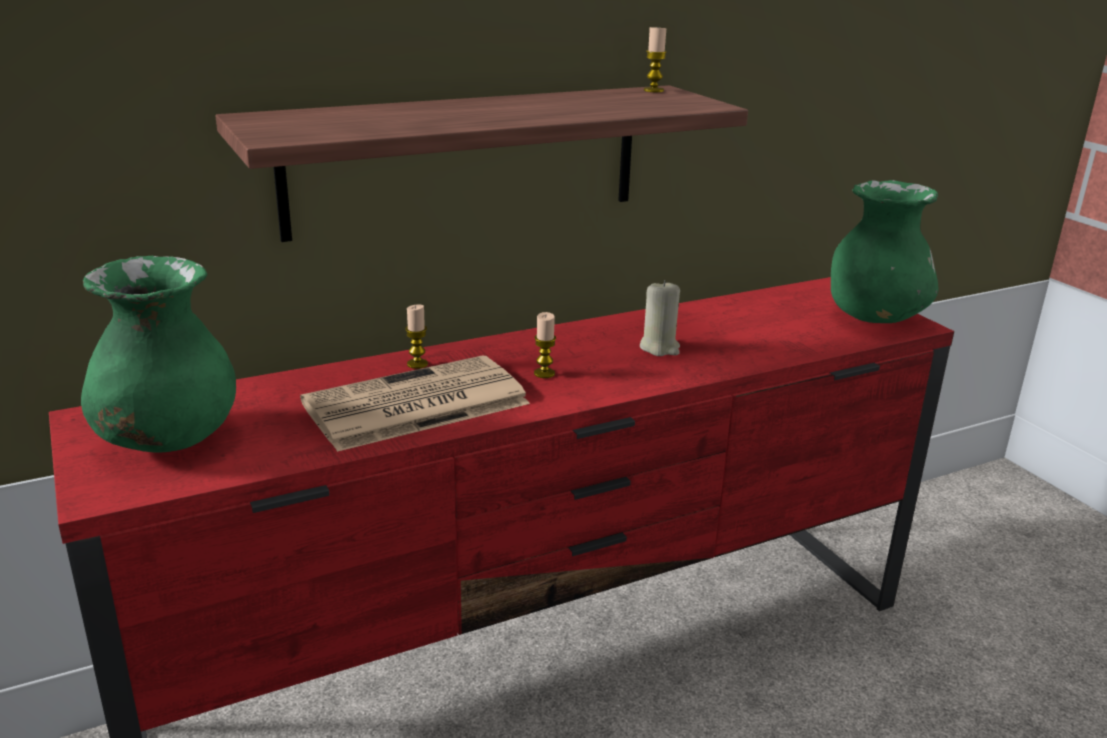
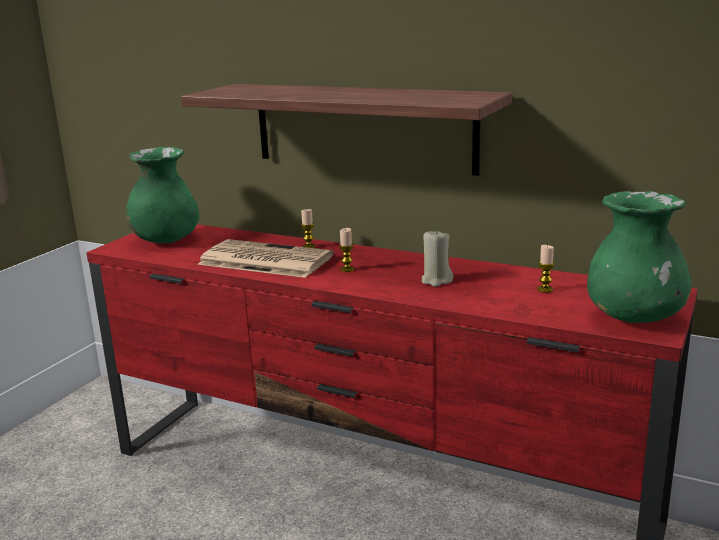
camera: 55 degrees right, 5 degrees down
(653, 90) = (479, 93): candle -> candle (545, 289)

